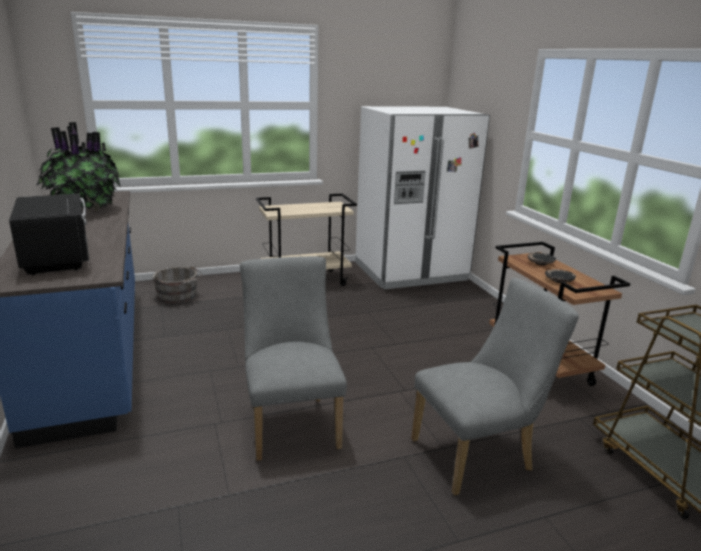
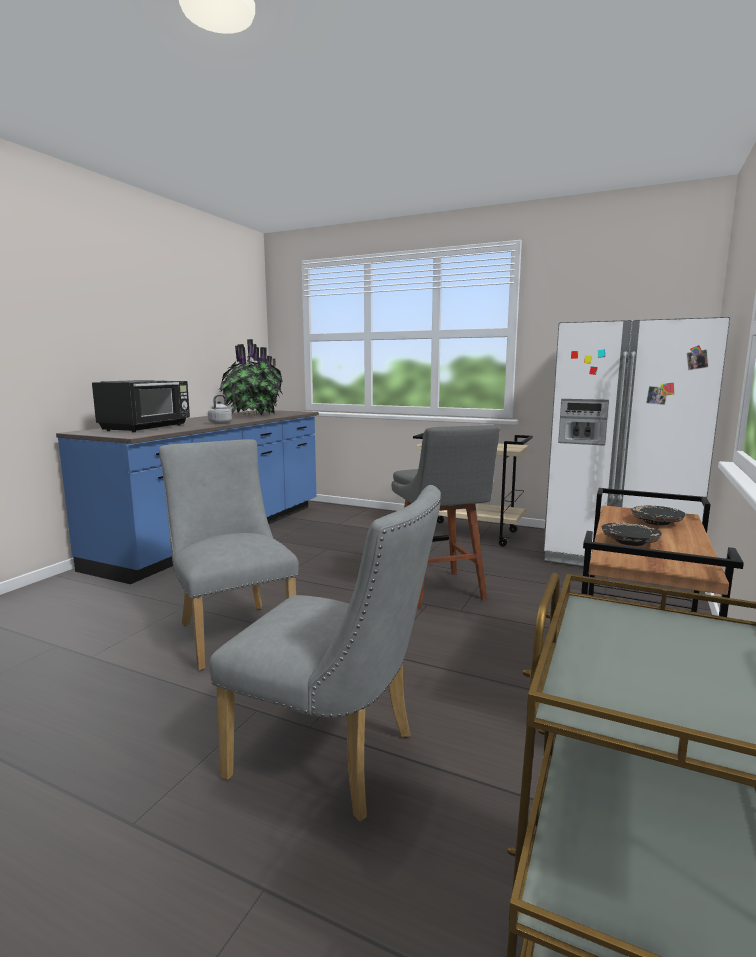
camera: 45 degrees right, 10 degrees down
(108, 232) = (221, 423): none -> grey kettle
(178, 296) = (337, 518): grey bucket -> none
(291, 422) = (233, 630): grey chair -> grey chair turned 60 degrees counterclockwise
(363, 335) = (439, 591): none -> grey stool

